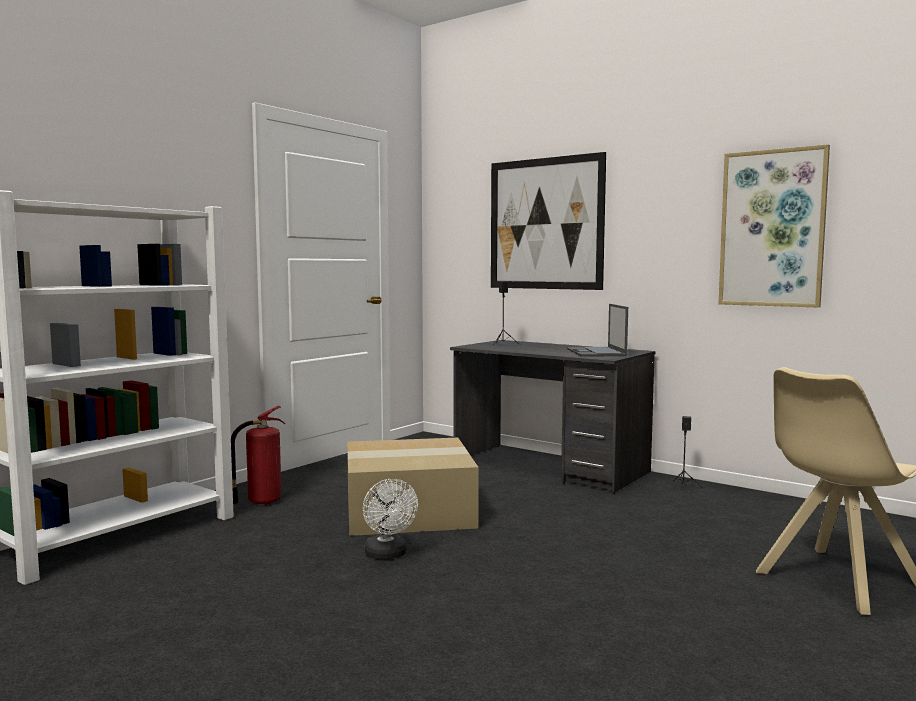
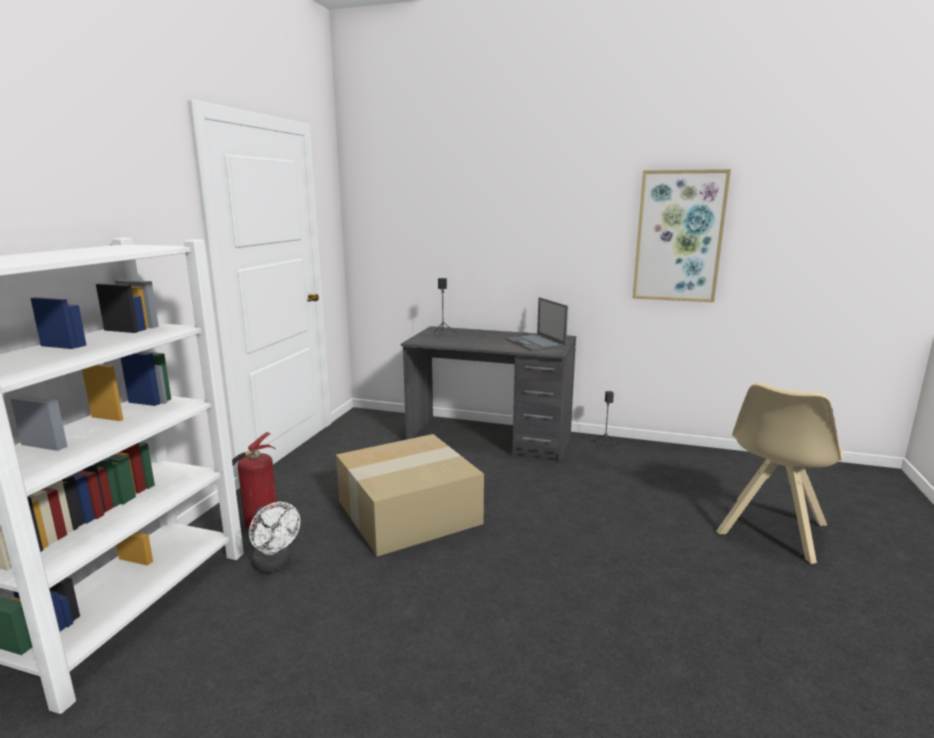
camera: 20 degrees left, 10 degrees up
(388, 555) = (429, 575): white fan -> white fan (275, 565)
(545, 224) = (472, 222): picture -> none

